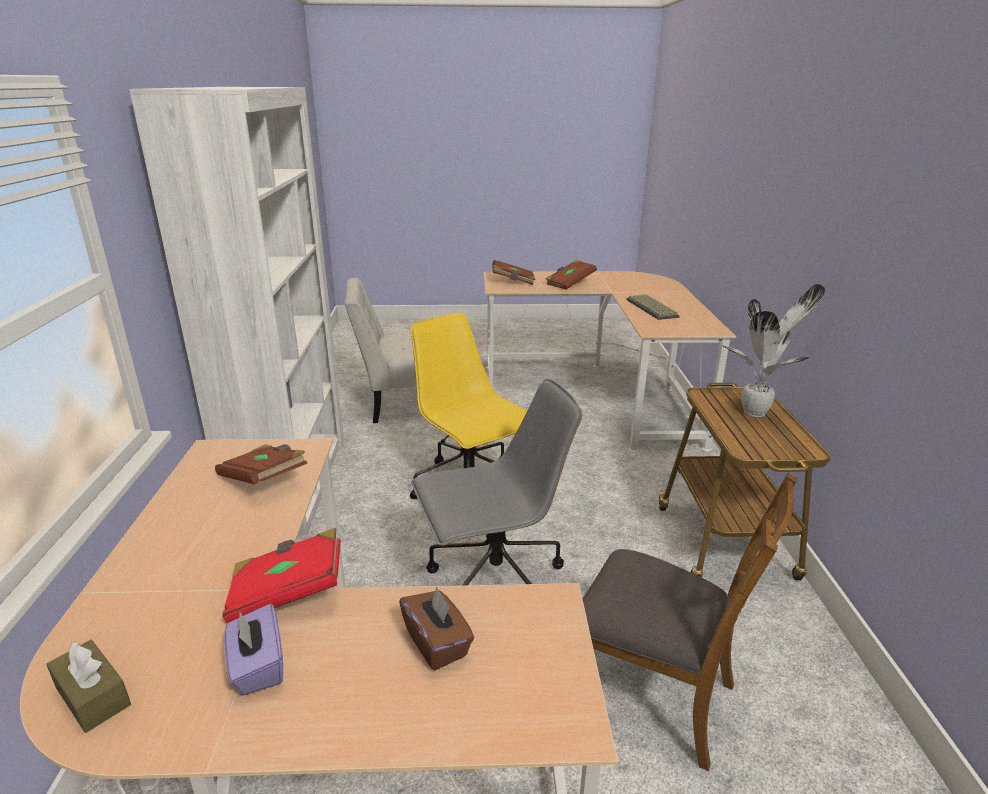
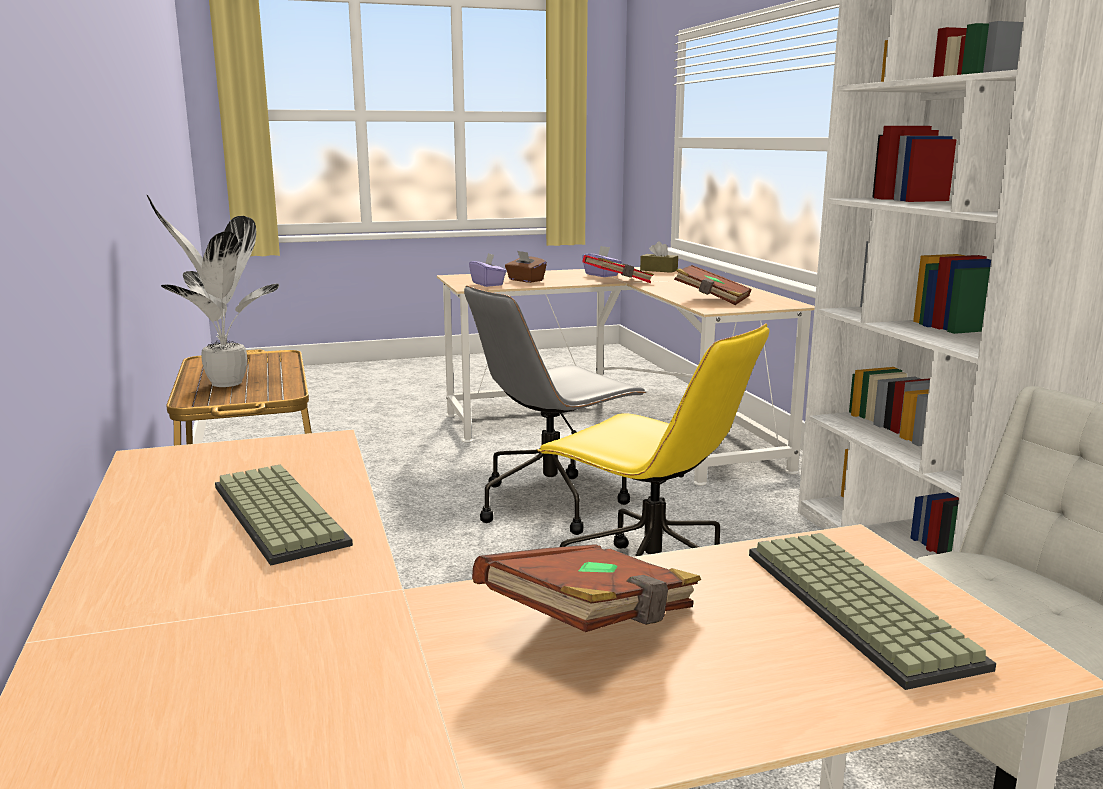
camera: 165 degrees right, 10 degrees down
(513, 281) = (851, 605): brown book -> keyboard
(517, 624) = (488, 284): none -> purple tissue box
(654, 695) = (393, 468): brown chair -> none

